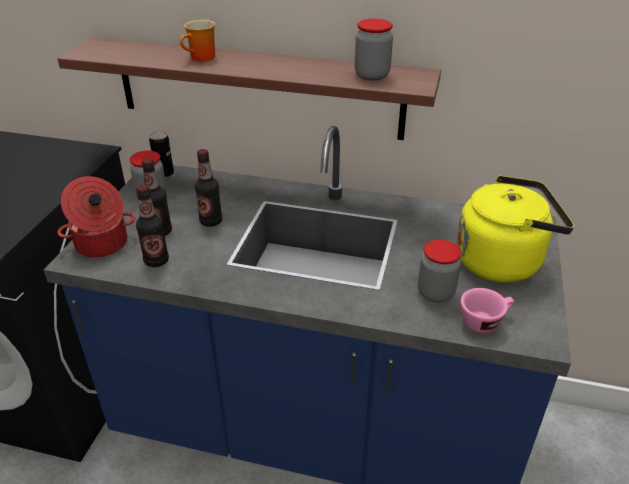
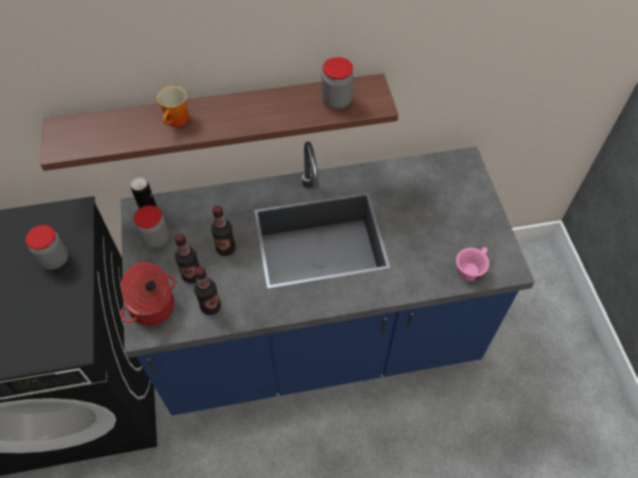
camera: 25 degrees left, 20 degrees up
(435, 293) = (429, 255): jar -> jar (55, 259)
(502, 261) = (459, 207): yellow kettle -> none

